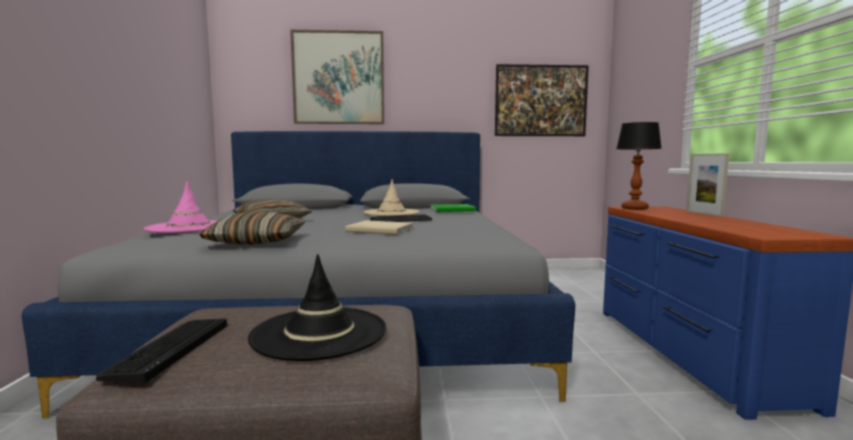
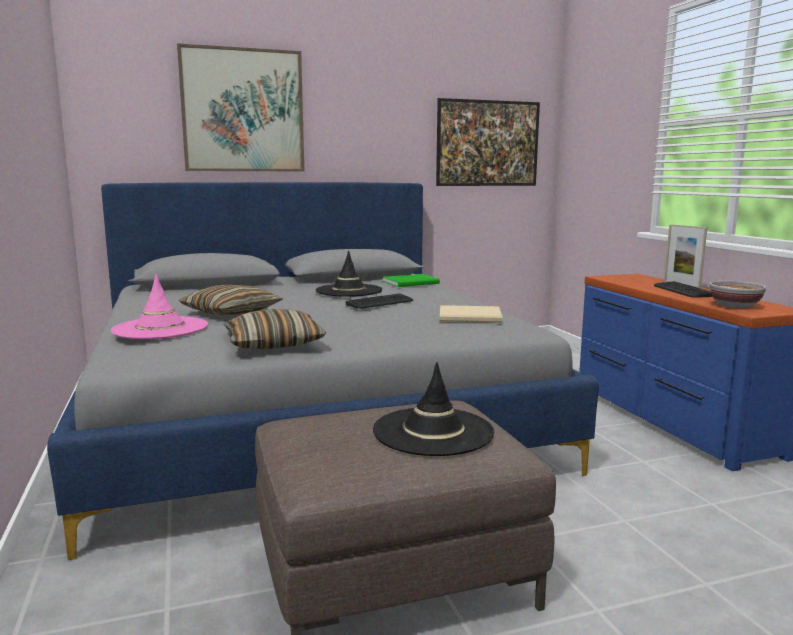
camera: 15 degrees left, 5 degrees up
(169, 348) = (321, 458): keyboard -> keyboard (682, 291)
(381, 230) = (379, 319): beige book -> beige book (472, 317)
(391, 213) = (349, 291): beige hat -> black hat
(634, 208) = (613, 278): table lamp -> none
(751, 230) = (735, 306): none -> bowl

